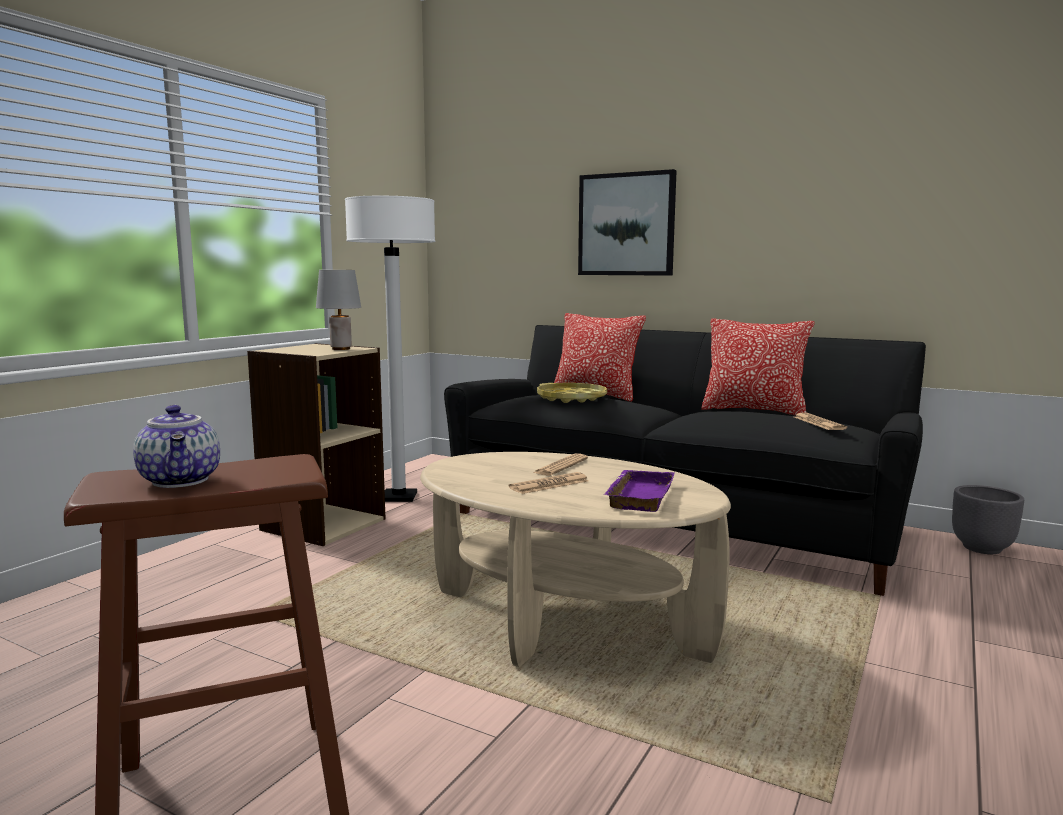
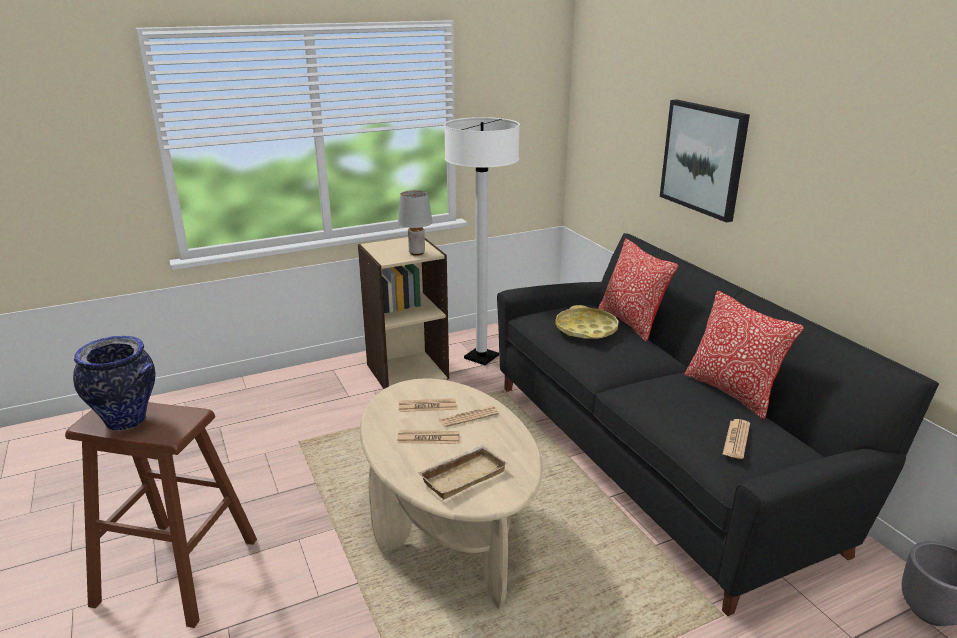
camera: 35 degrees right, 15 degrees up
(182, 480) = (127, 421): teapot -> vase
(501, 468) = (427, 406): none -> newspaper
(637, 496) = (462, 475): purple tray -> beige tray

